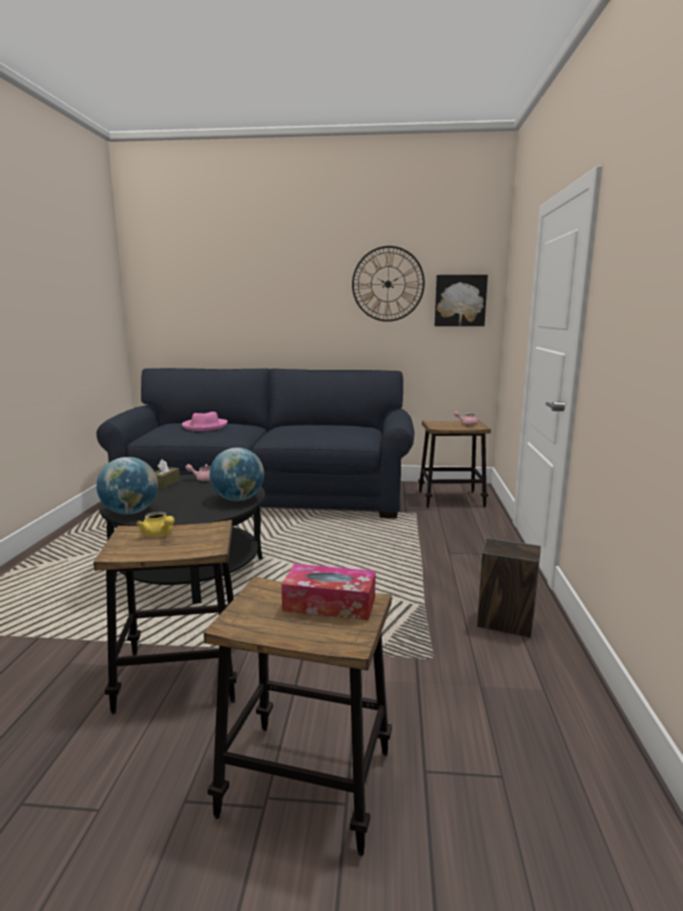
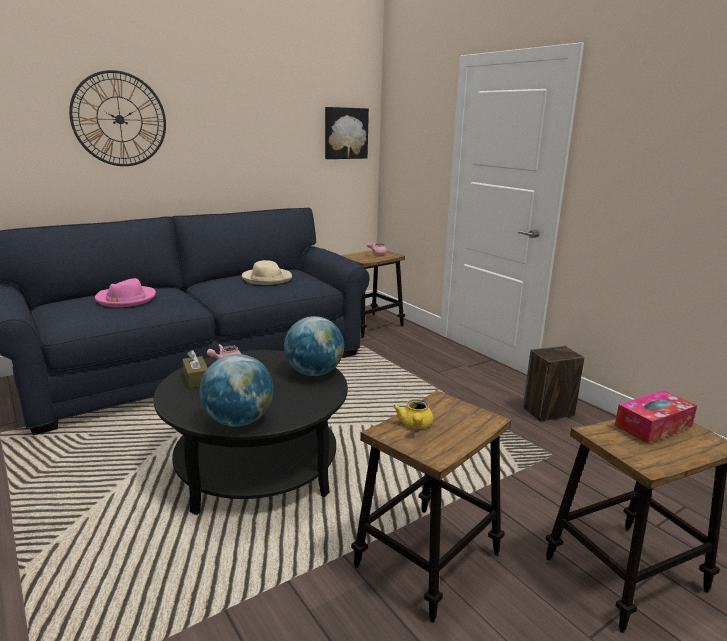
camera: 40 degrees left, 5 degrees up
(159, 534) = (415, 425): yellow teapot -> yellow teapot turned 90 degrees clockwise
(324, 429) = (267, 278): none -> beige hat
(388, 284) = (281, 114): wall clock -> wall clock (119, 119)

